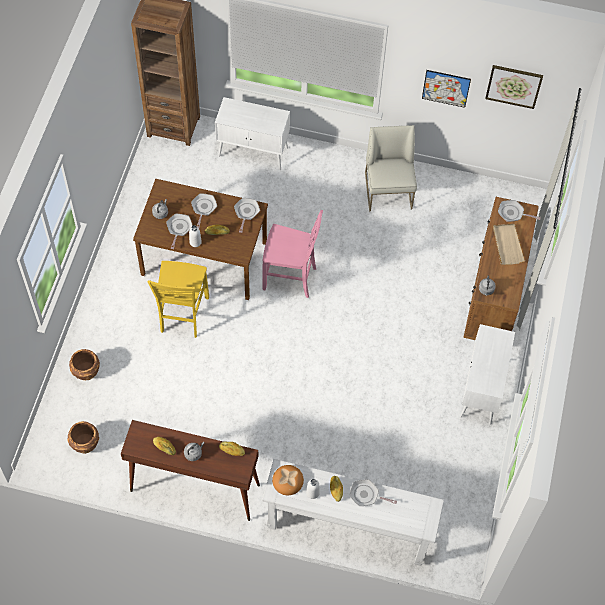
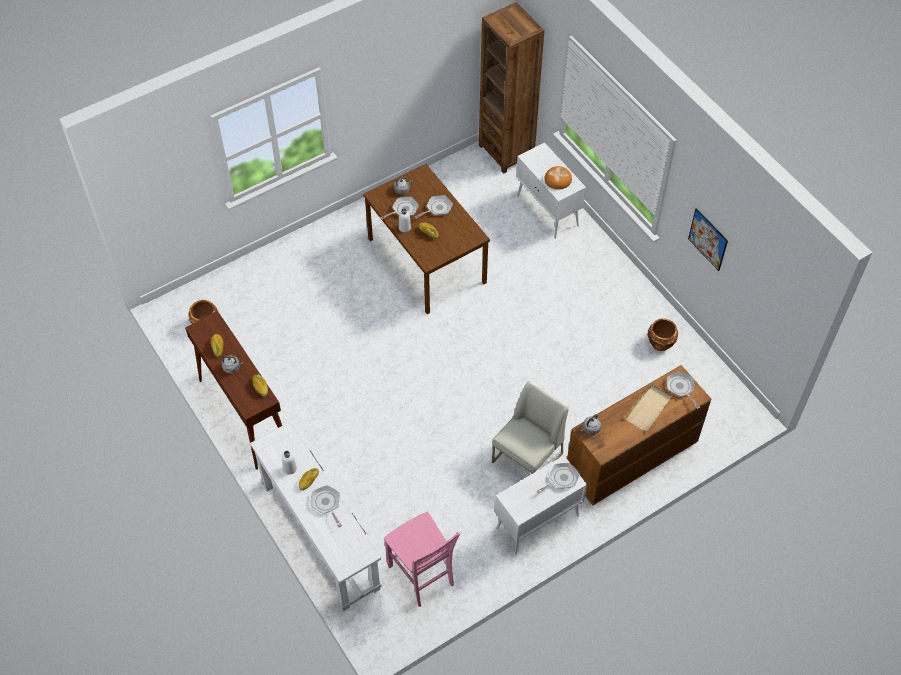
camera: 45 degrees right, 5 degrees down
(86, 371) = (259, 276): brown planter -> brown planter (660, 342)
(183, 315) = (367, 289): yellow chair -> none
(246, 212) = (465, 234): frying pan -> frying pan (561, 479)
(287, 480) = (282, 445): bread -> bread (558, 179)
(291, 278) = (476, 322): pink chair -> pink chair (422, 576)
(388, 191) = (626, 315): white chair -> white chair (527, 458)
(514, 86) = (759, 270): picture -> none

